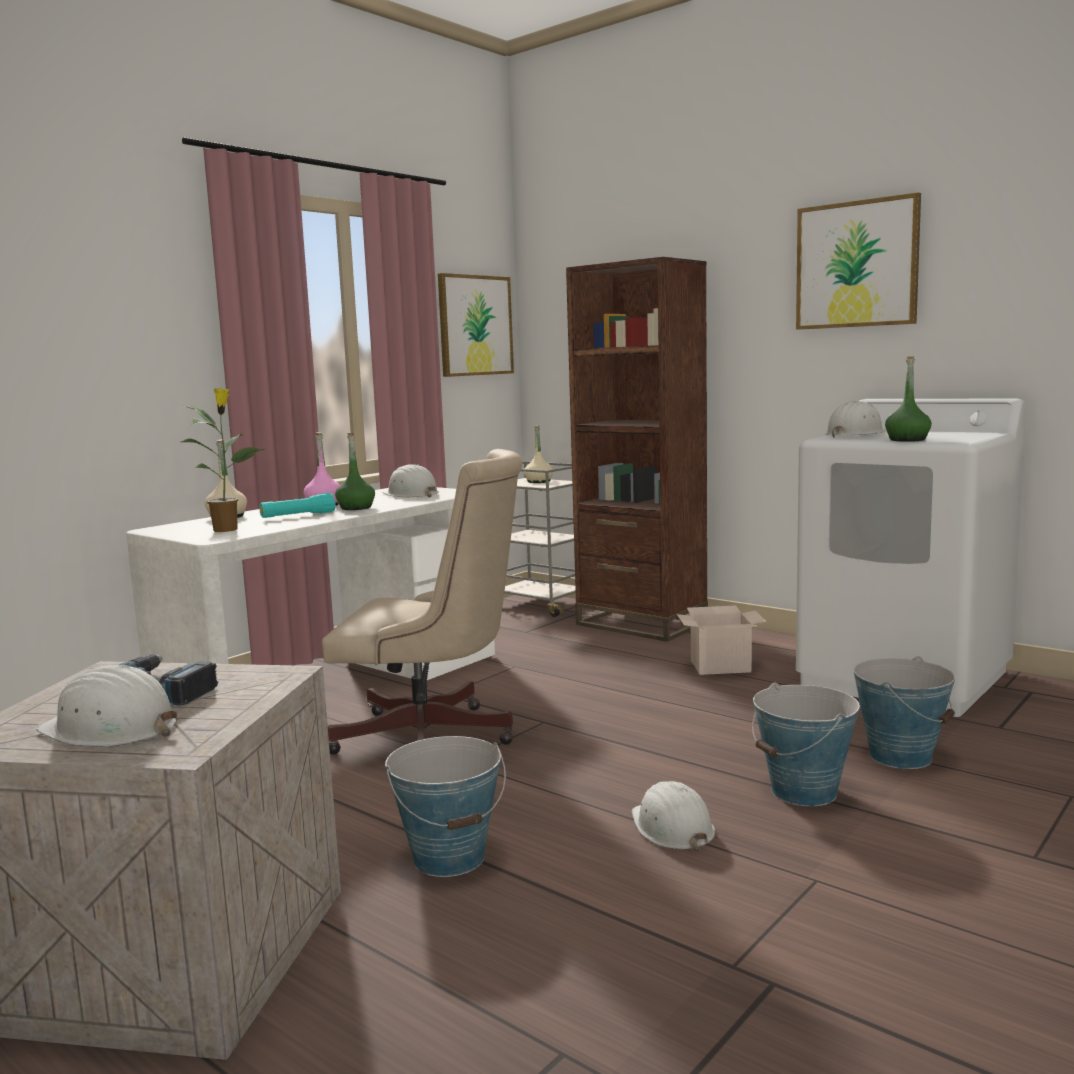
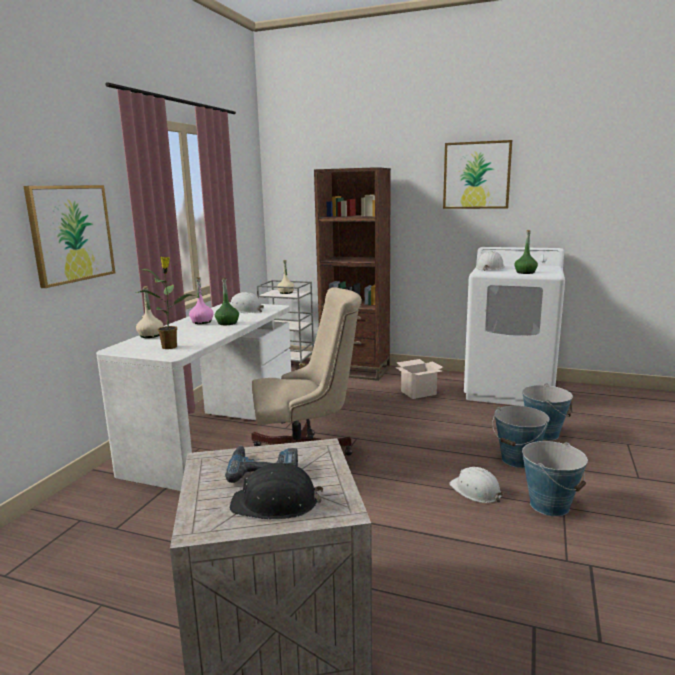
camera: 20 degrees left, 5 degrees up
(110, 729) = (275, 503): white hard hat -> black hard hat
(298, 516) = (199, 332): turquoise flashlight -> none
(449, 858) = (380, 529): bucket -> bucket (549, 505)
(475, 325) = (245, 200): picture -> picture (71, 233)

